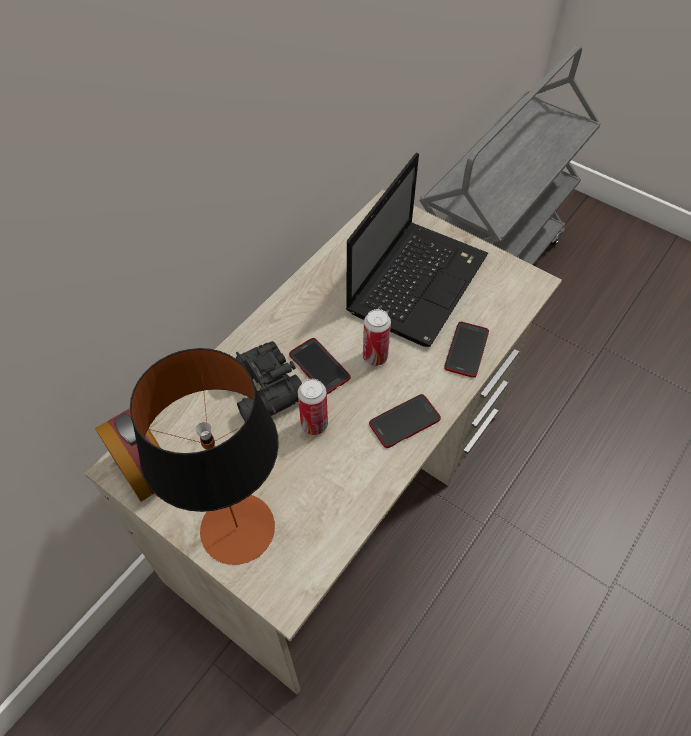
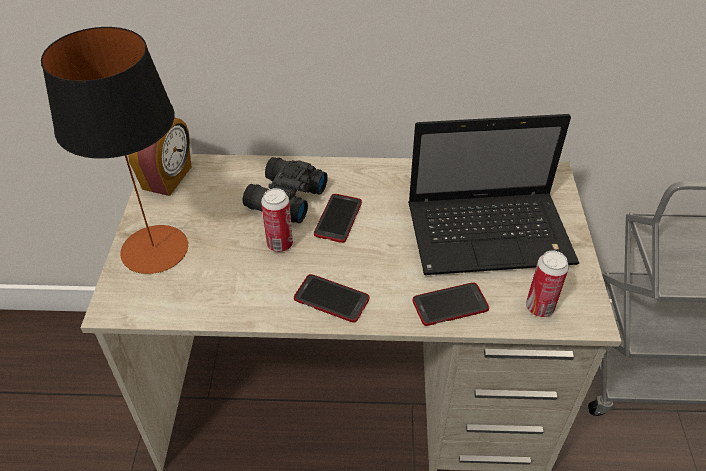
camera: 55 degrees right, 10 degrees down
(375, 357) = (380, 247): can -> can (539, 307)

